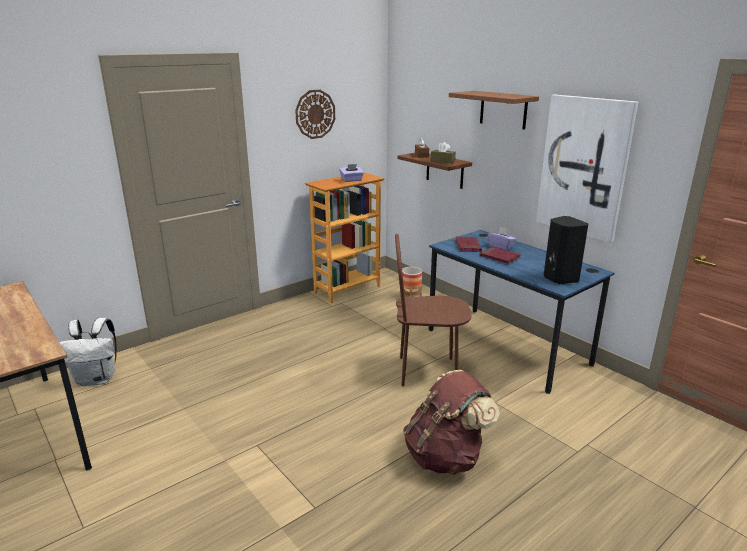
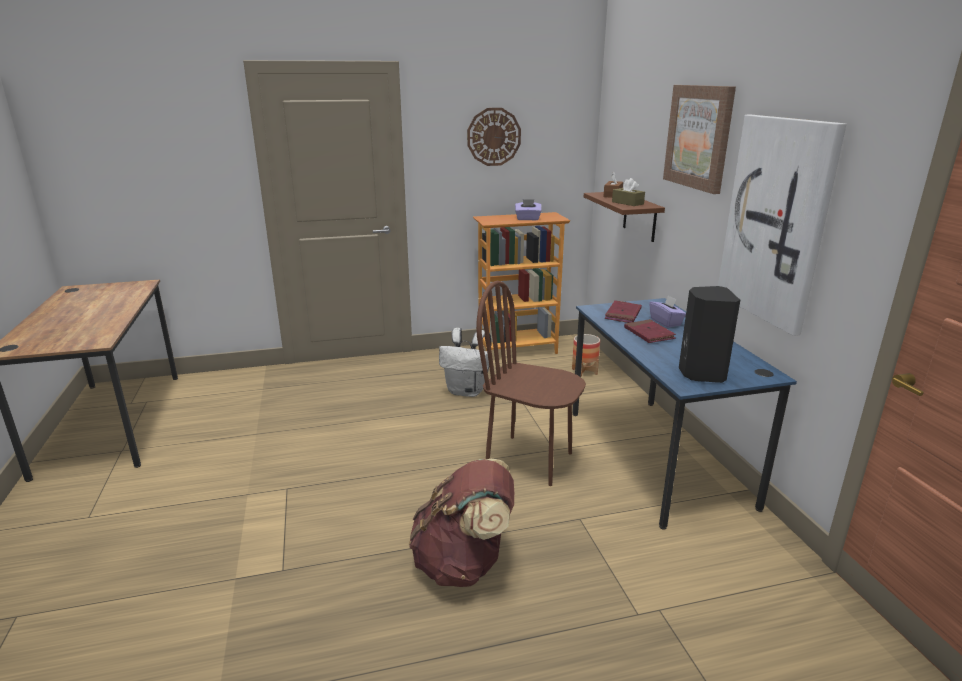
camera: 25 degrees right, 0 degrees up
(97, 379) = (213, 388): white backpack -> white backpack (467, 391)
(503, 109) = (699, 137): brown shelf -> picture

